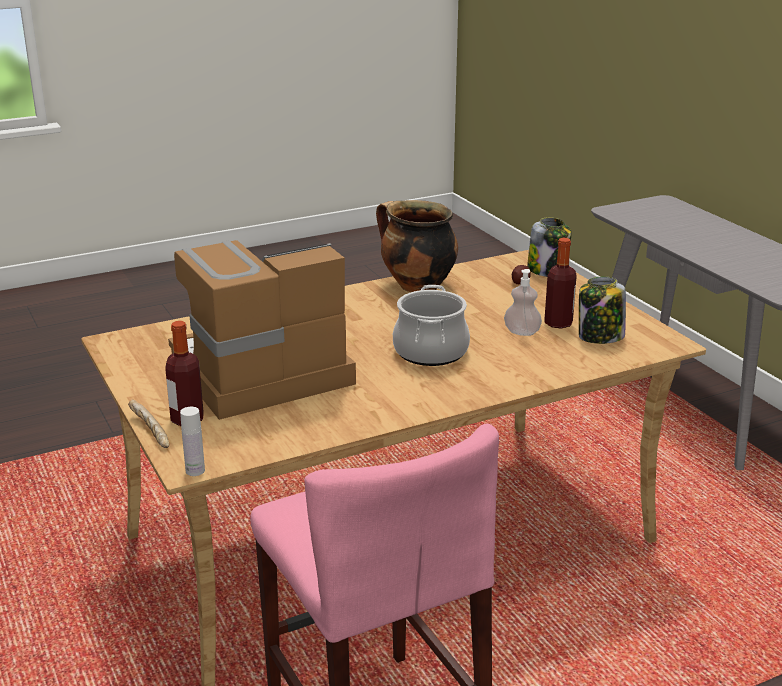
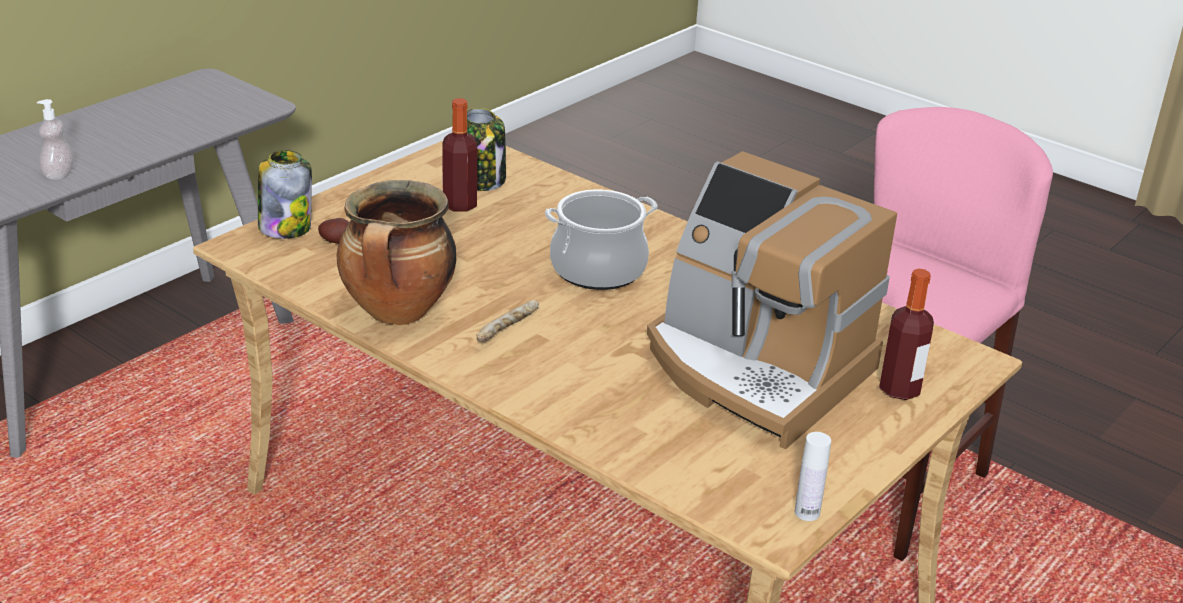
camera: 115 degrees left, 5 degrees up
(149, 431) = (950, 407): bread -> bread (508, 330)
(195, 471) = (980, 352): white bottle -> white bottle (807, 513)
(522, 332) = (501, 223): soap dispenser -> soap dispenser (58, 175)

